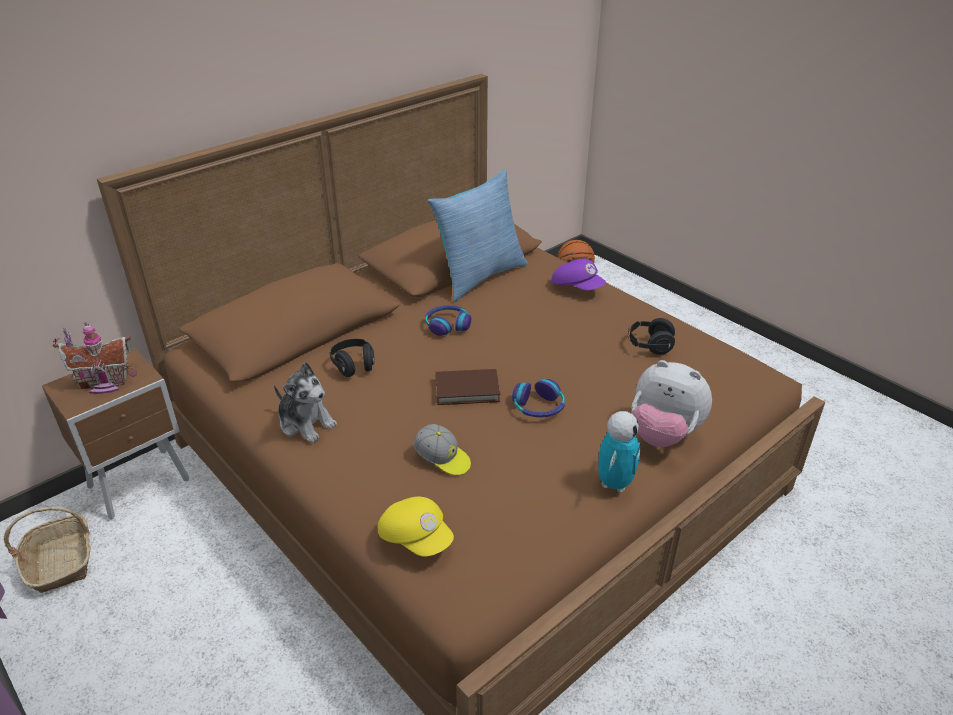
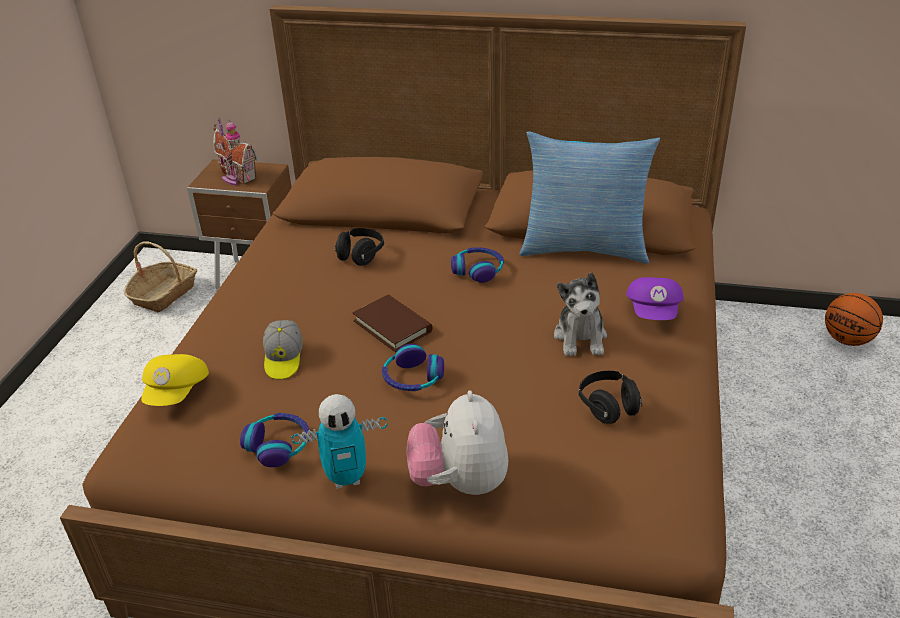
camera: 55 degrees right, 0 degrees up
(306, 423) = (267, 273): plush toy -> plush toy (580, 337)
(546, 503) = (278, 445): none -> headphones

